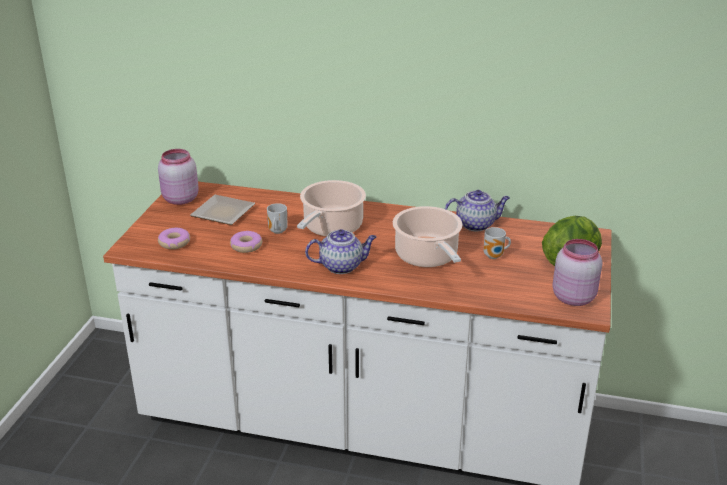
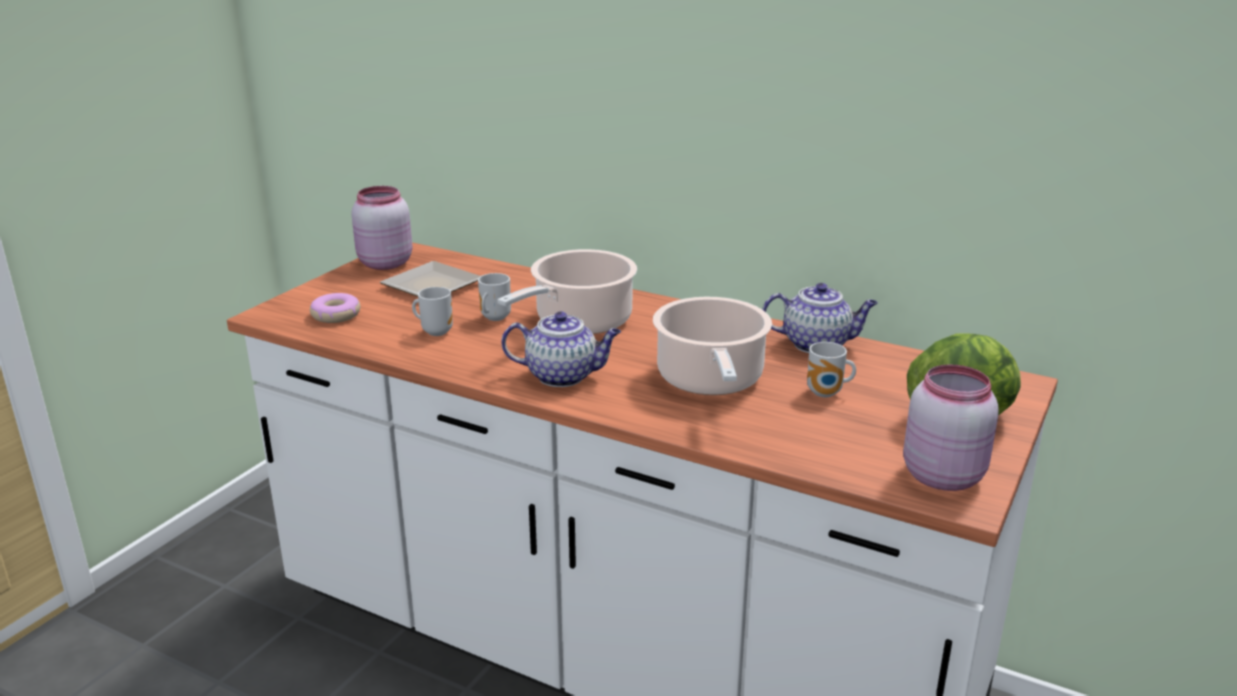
camera: 15 degrees right, 5 degrees down
(246, 246) = (436, 331): donut -> mug

